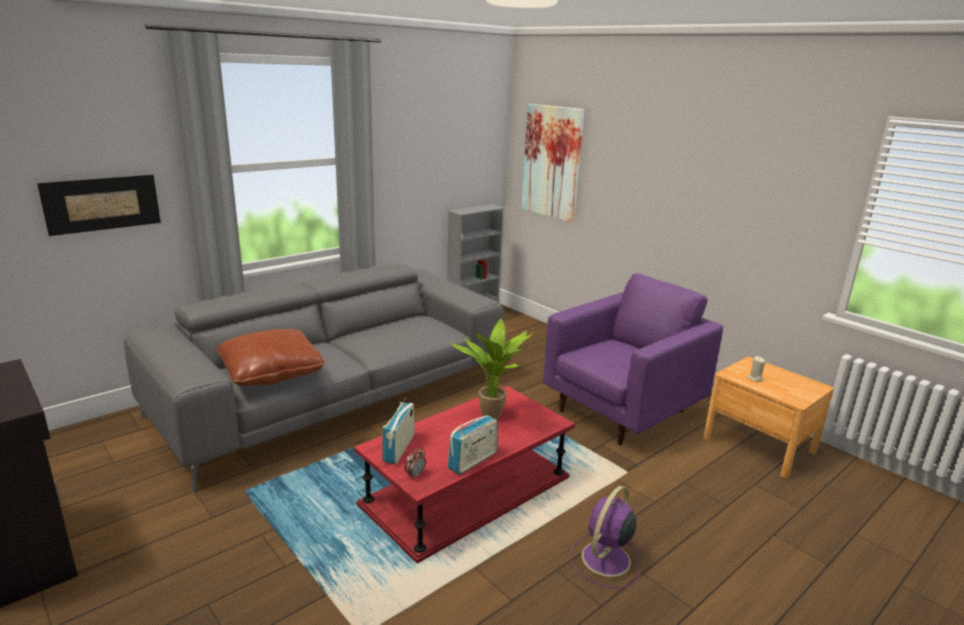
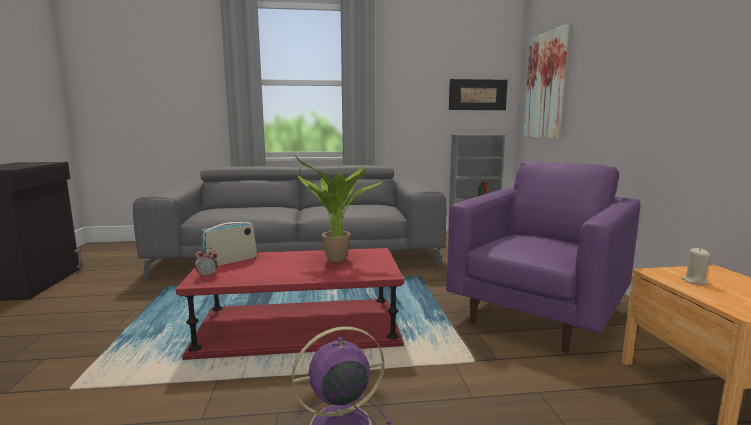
camera: 35 degrees right, 10 degrees down
(102, 204) = (181, 97): picture -> picture (477, 94)
(271, 372) = (228, 211): brown pillow -> none
(473, 461) = (265, 279): radio -> none
(622, 411) = (538, 314): purple armchair -> purple armchair turned 45 degrees counterclockwise

